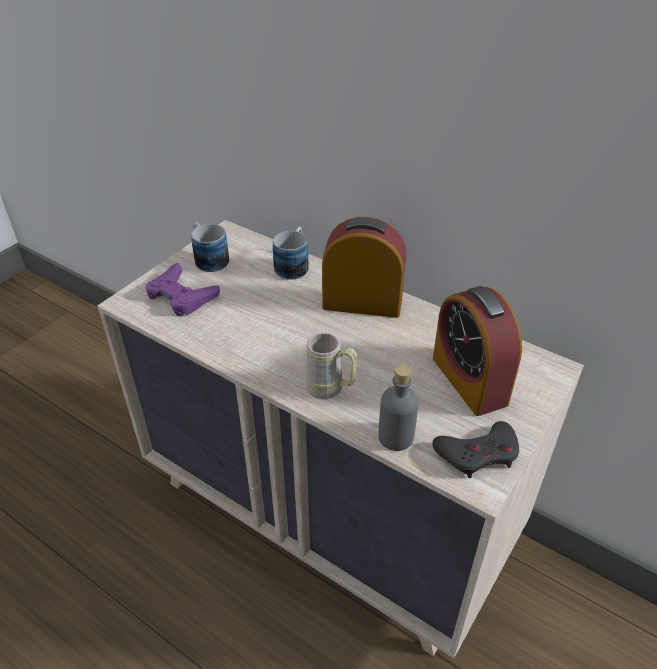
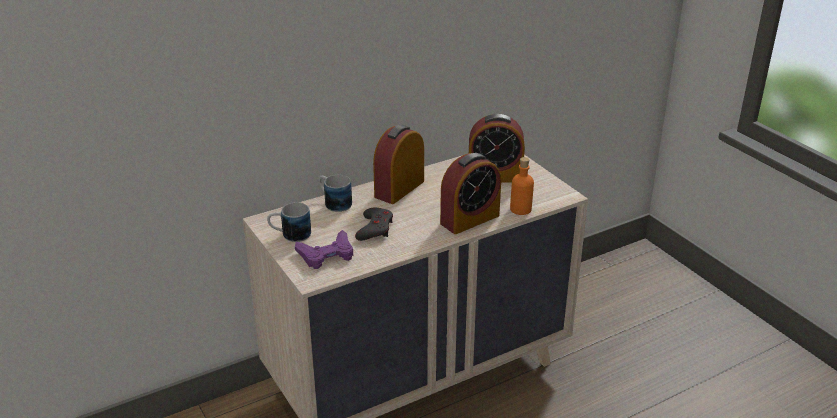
camera: 65 degrees left, 10 degrees down
(330, 390) = (470, 219): beige mug -> alarm clock
(396, 437) = (520, 209): grey bottle -> orange bottle
(478, 453) = (547, 190): grey game controller -> grey game controller (375, 228)

